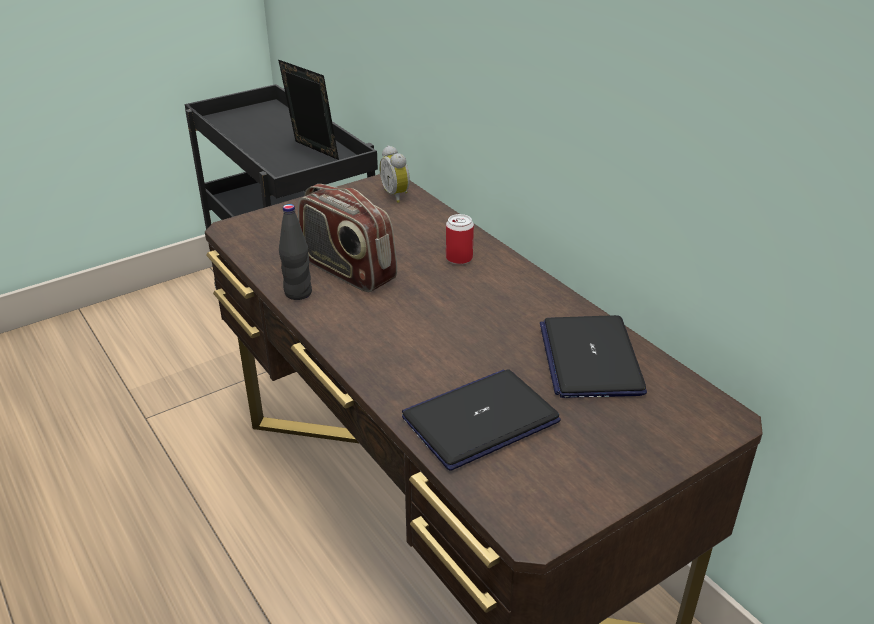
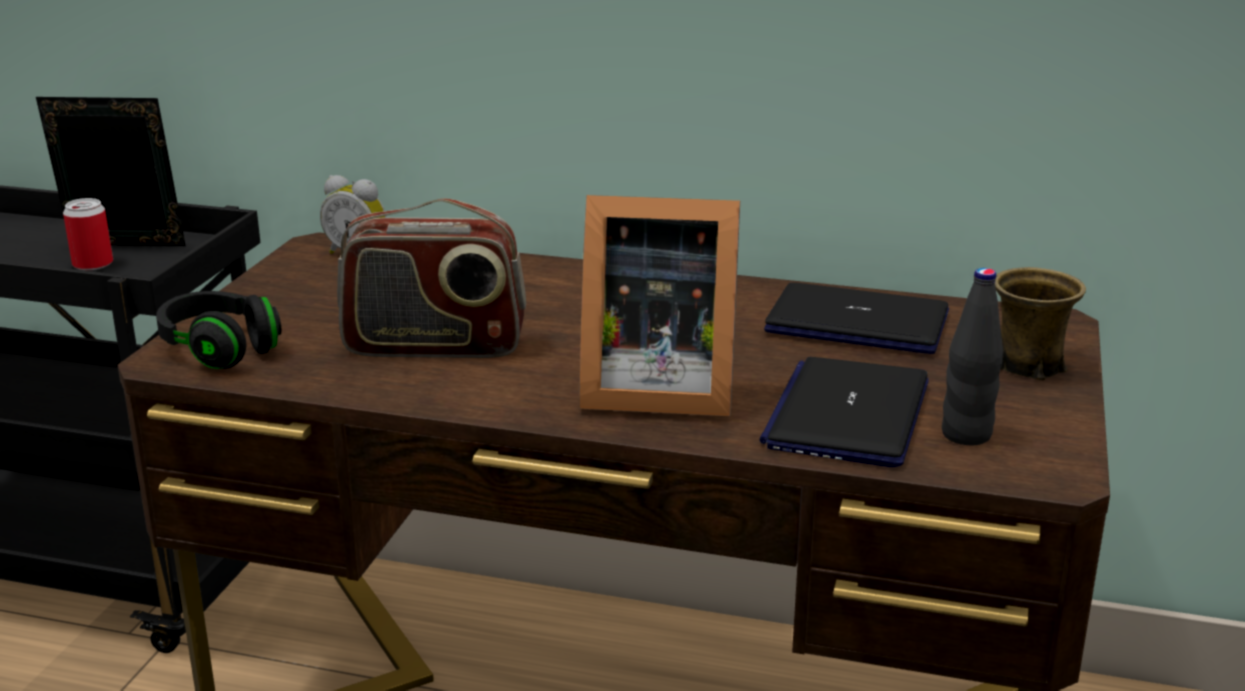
camera: 40 degrees left, 10 degrees down
(259, 231) = (220, 349): none -> black headphones
(298, 293) = (409, 390): black bottle -> black bottle (966, 435)
(406, 349) = (653, 389): none -> picture frame
(459, 258) = (558, 288): can -> can (93, 264)
(590, 358) = (858, 323): laptop -> laptop turned 150 degrees clockwise
(649, 443) = (1028, 365): none -> brown mug

